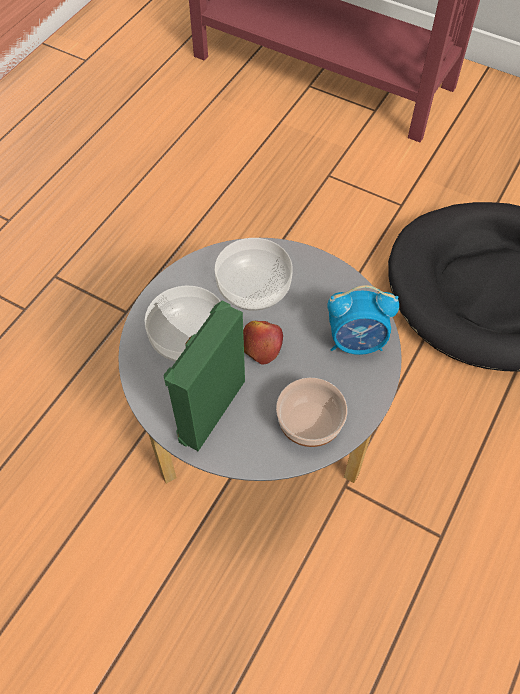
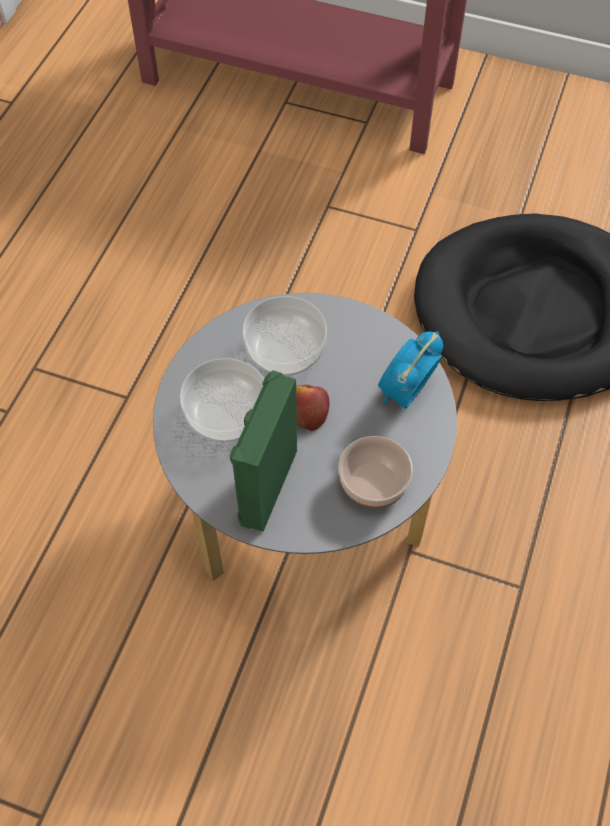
camera: 10 degrees left, 0 degrees up
(356, 342) = (406, 392): alarm clock -> alarm clock turned 135 degrees clockwise

